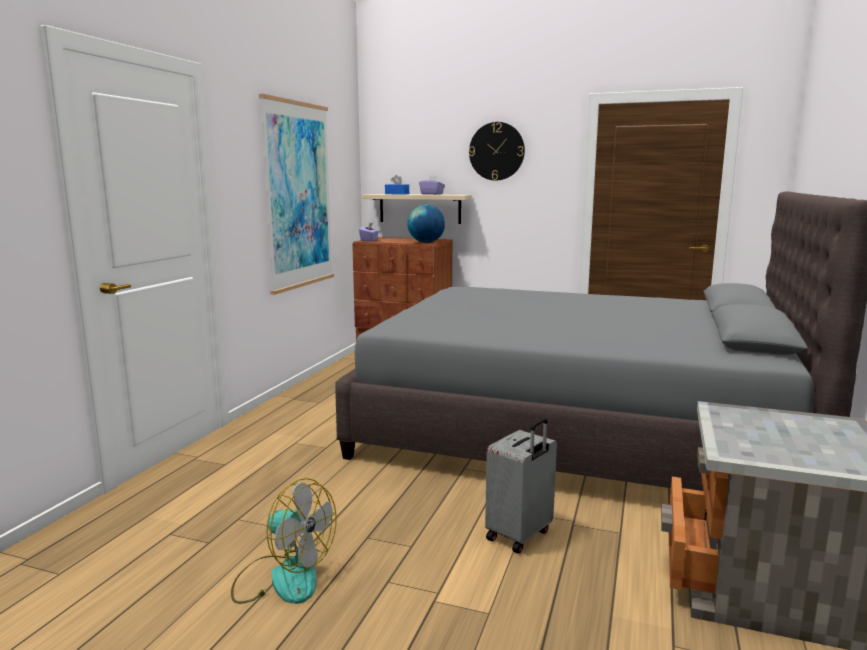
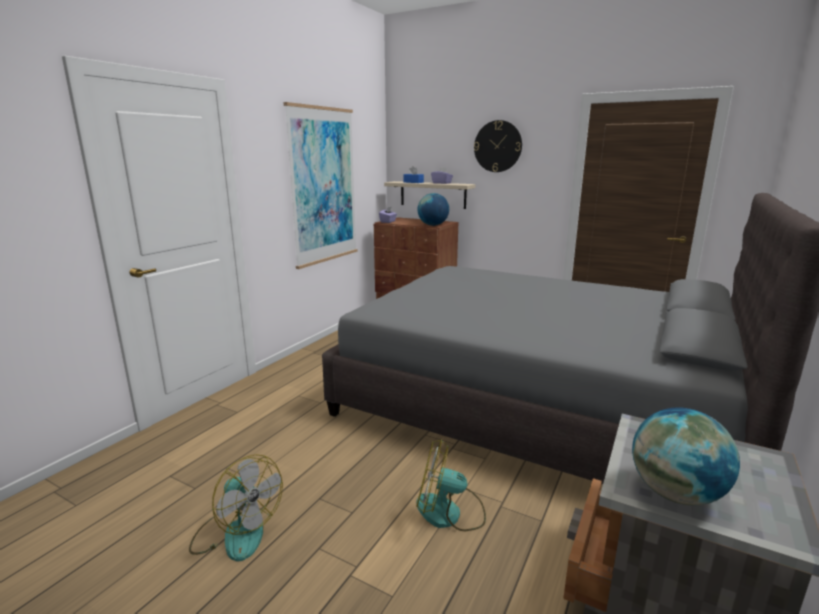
camera: 10 degrees right, 5 degrees up
(520, 535) = (449, 513): grey suitcase -> fan
(774, 452) = (675, 493): none -> globe

